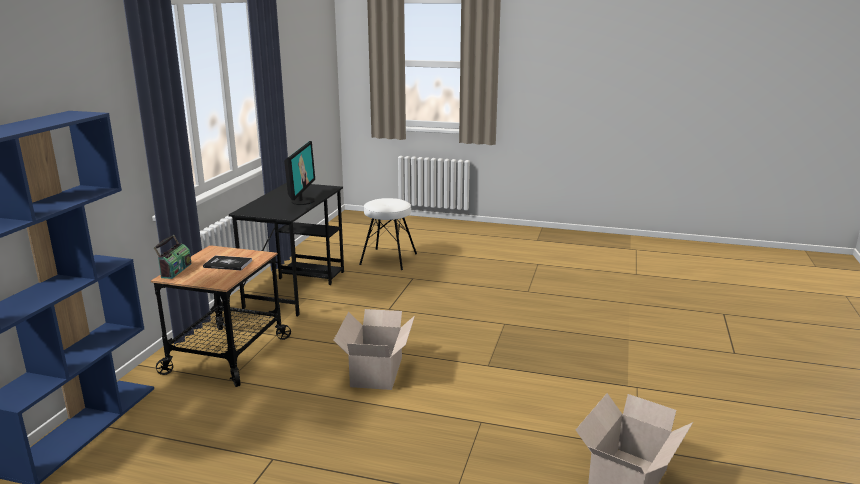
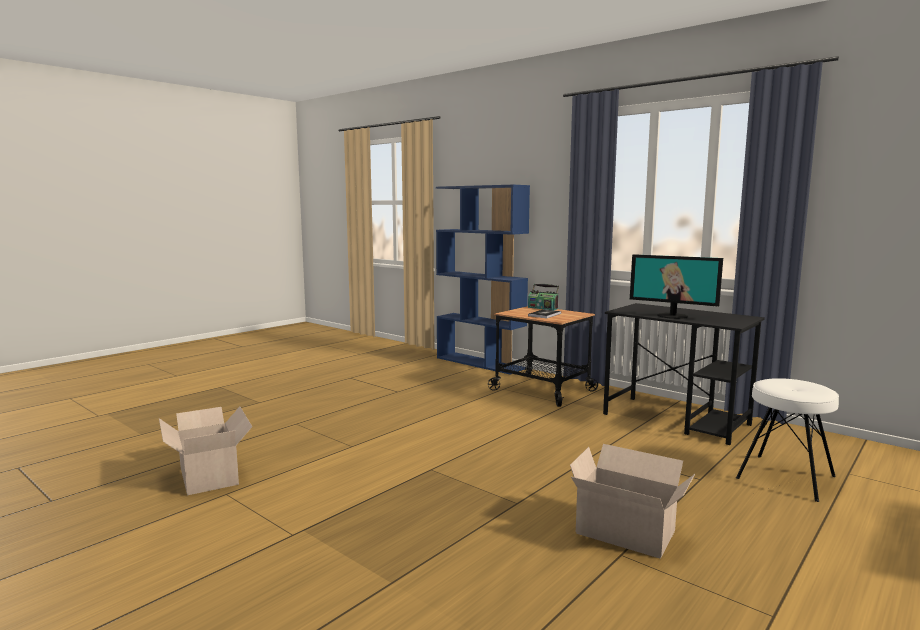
camera: 115 degrees right, 10 degrees down
(377, 371) = (470, 427): cardboard box -> cardboard box (628, 533)

